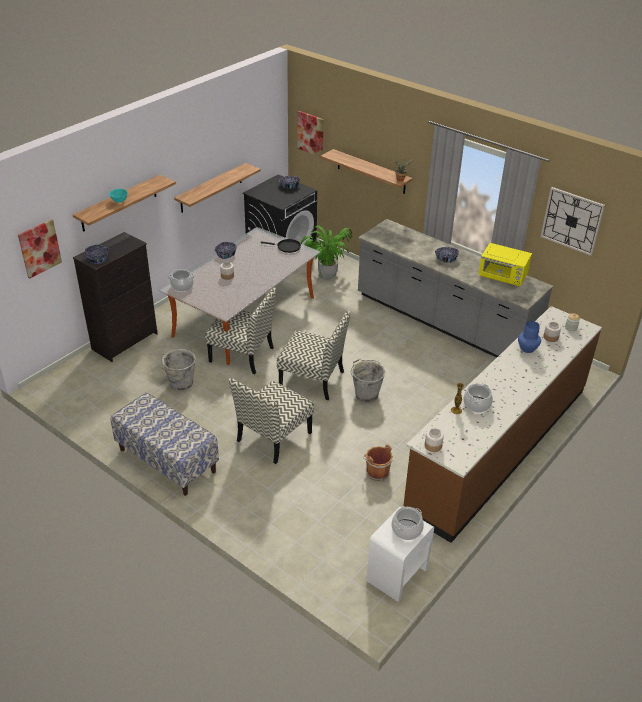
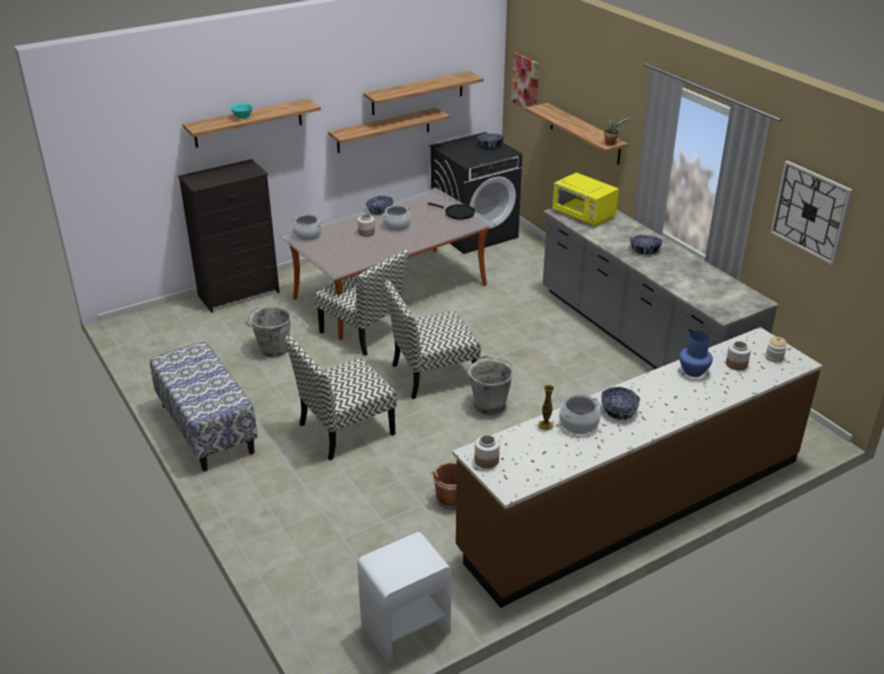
camera: 20 degrees right, 5 degrees down
(39, 248) = (135, 156): picture -> none
(97, 259) = (203, 181): bowl -> bowl (619, 410)
(232, 154) = (417, 93): none -> shelf
(313, 379) = (432, 375): chair -> chair turned 120 degrees clockwise
(327, 274) = (518, 262): potted plant -> none
(407, 530) = (410, 562): cooking pot -> cooking pot (397, 225)
(503, 277) = (711, 282): yellow microwave -> yellow microwave (583, 215)

